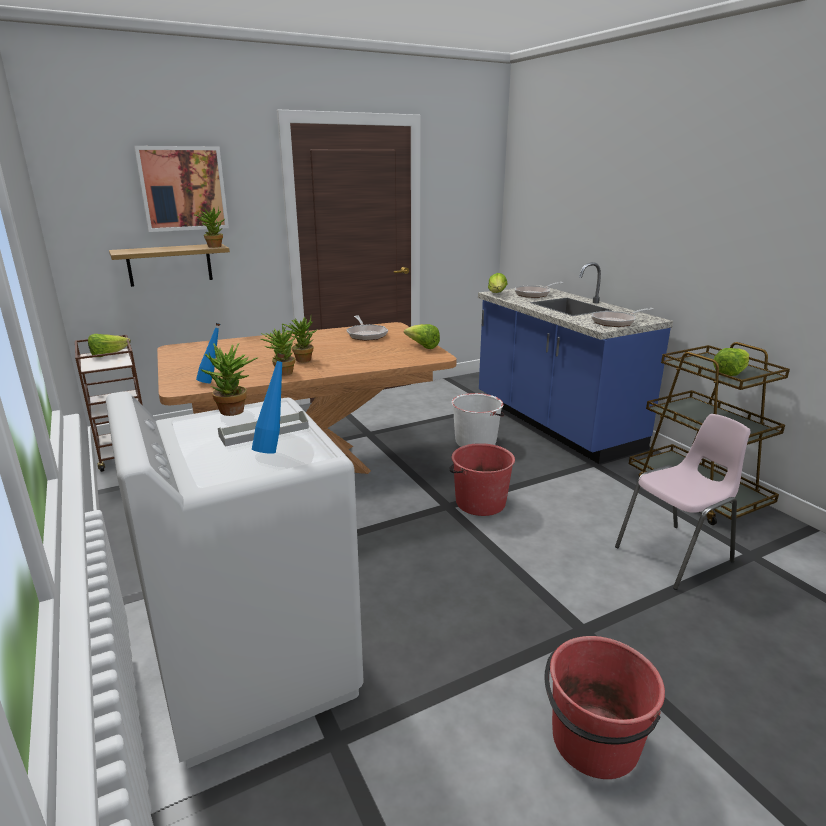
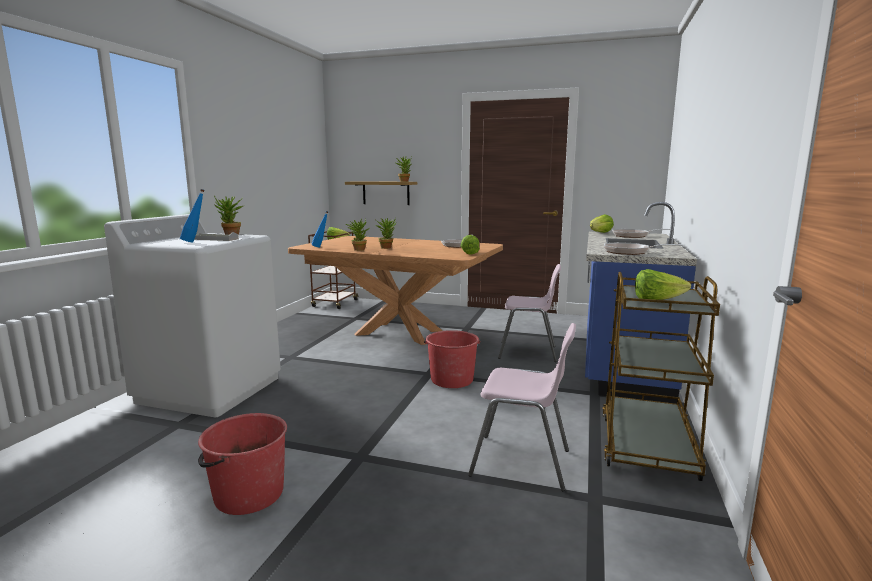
camera: 45 degrees right, 10 degrees down
(183, 188) = (398, 146): picture -> none
(476, 441) = (528, 352): white bucket -> pink chair

